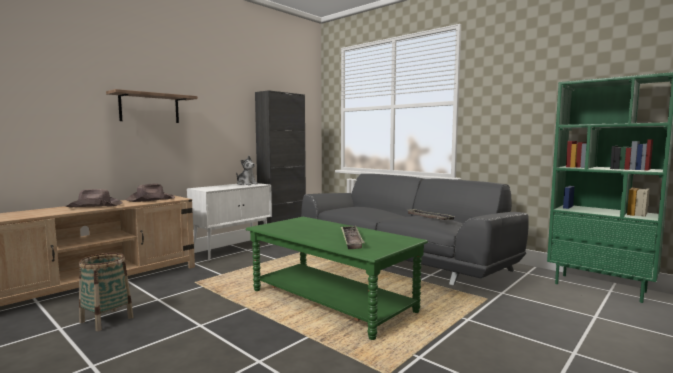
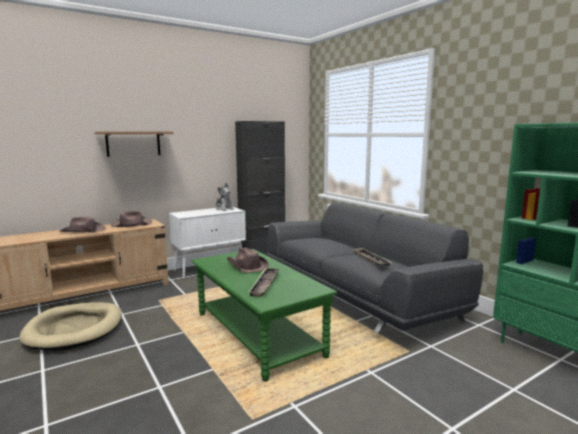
camera: 15 degrees right, 5 degrees up
(106, 320) = (75, 329): basket -> beige dog bed
(314, 228) = (247, 266): none -> brown hat

